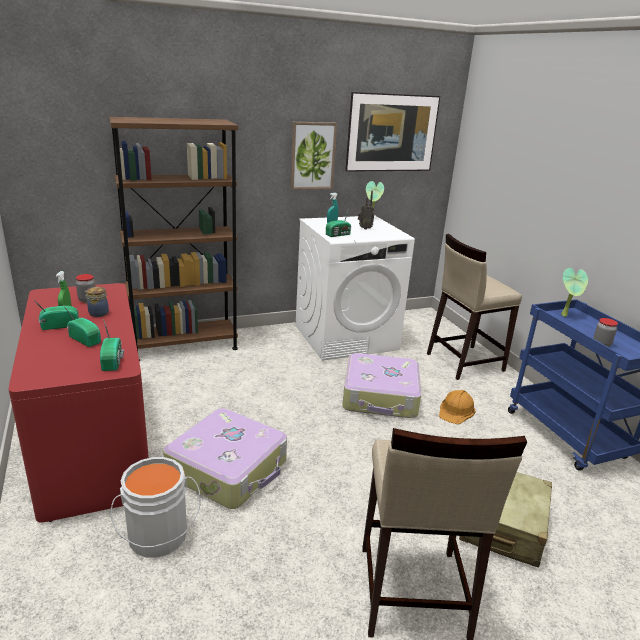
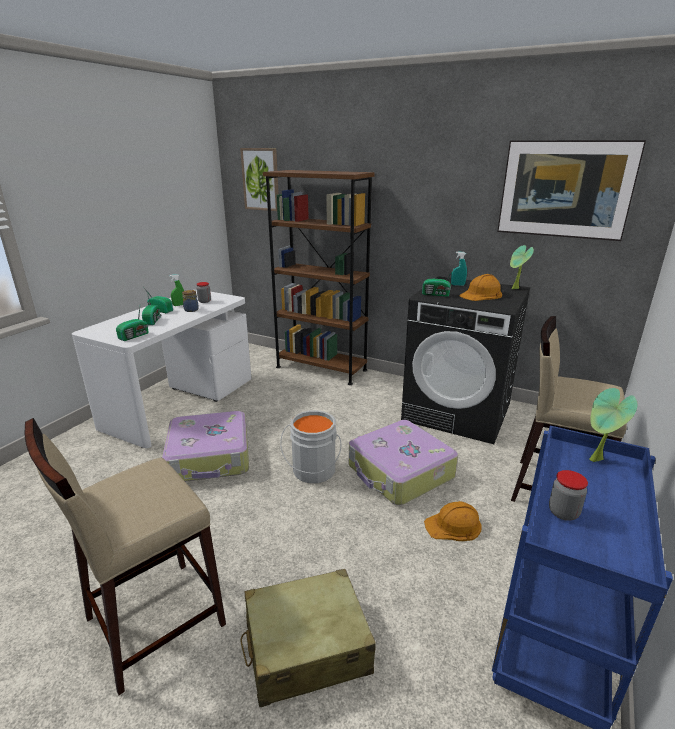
camera: 50 degrees right, 0 degrees up
(93, 442) = (181, 403): red desk -> white desk
(158, 538) = (116, 471): grey bucket -> grey bucket (313, 471)
(312, 156) = (459, 212): picture -> picture (261, 179)
(346, 337) = (457, 412): white washing machine -> black washing machine
(364, 228) = (481, 295): radio -> orange hard hat

